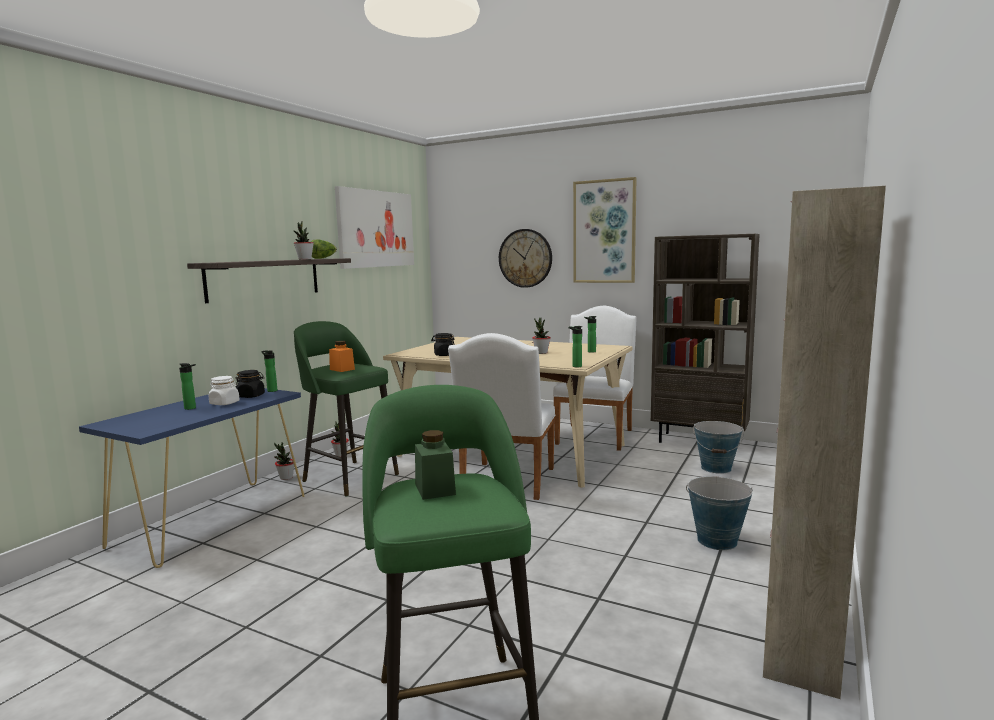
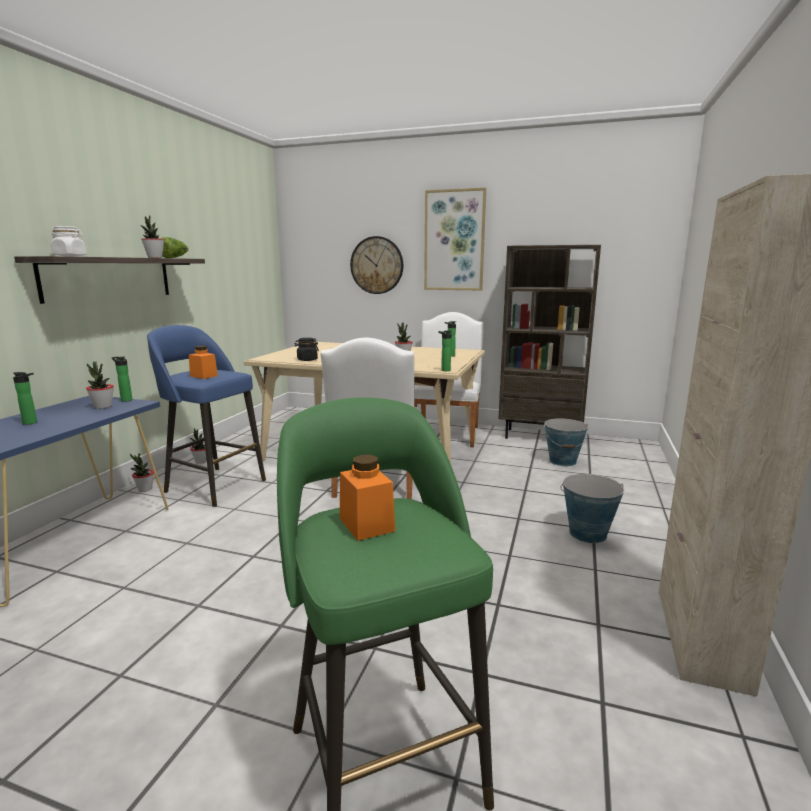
camera: 10 degrees left, 5 degrees up
(224, 403) = (72, 416): white jar -> white jar (70, 256)
(251, 396) = (103, 406): black jar -> potted plant
(349, 477) = (214, 485): green stool -> blue stool
(376, 229) = (226, 230): picture -> none
(435, 489) = (366, 524): green jar -> orange jar

